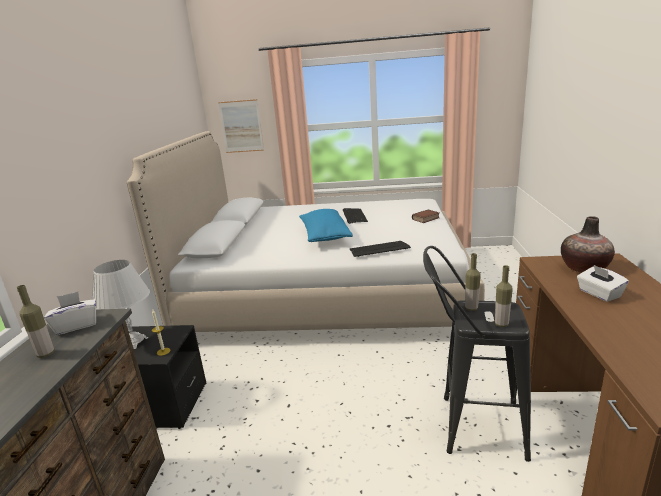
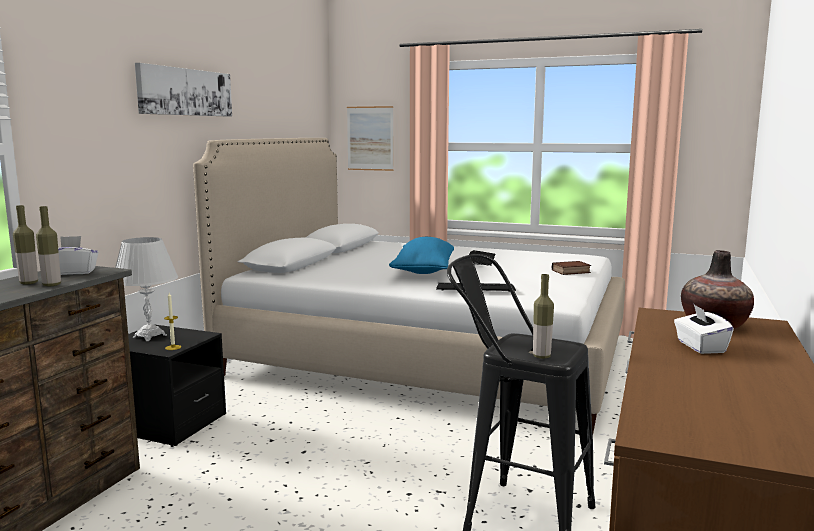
camera: 15 degrees right, 10 degrees down
(106, 118) = (185, 92): none -> picture
(471, 308) = (521, 341): bottle -> bottle (52, 285)

